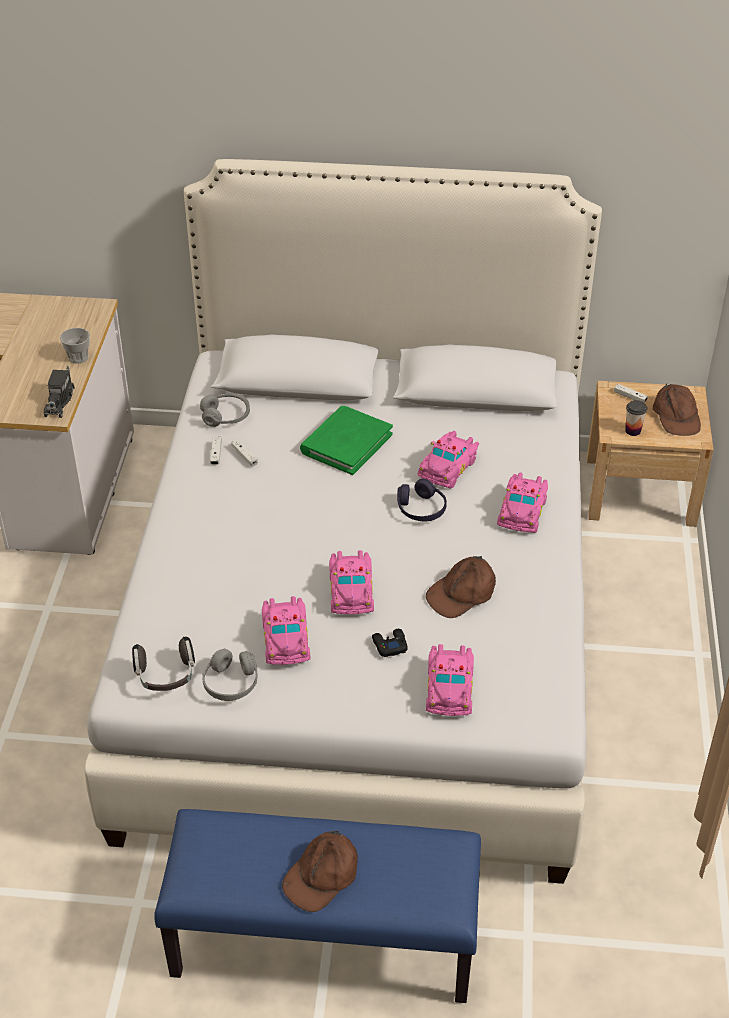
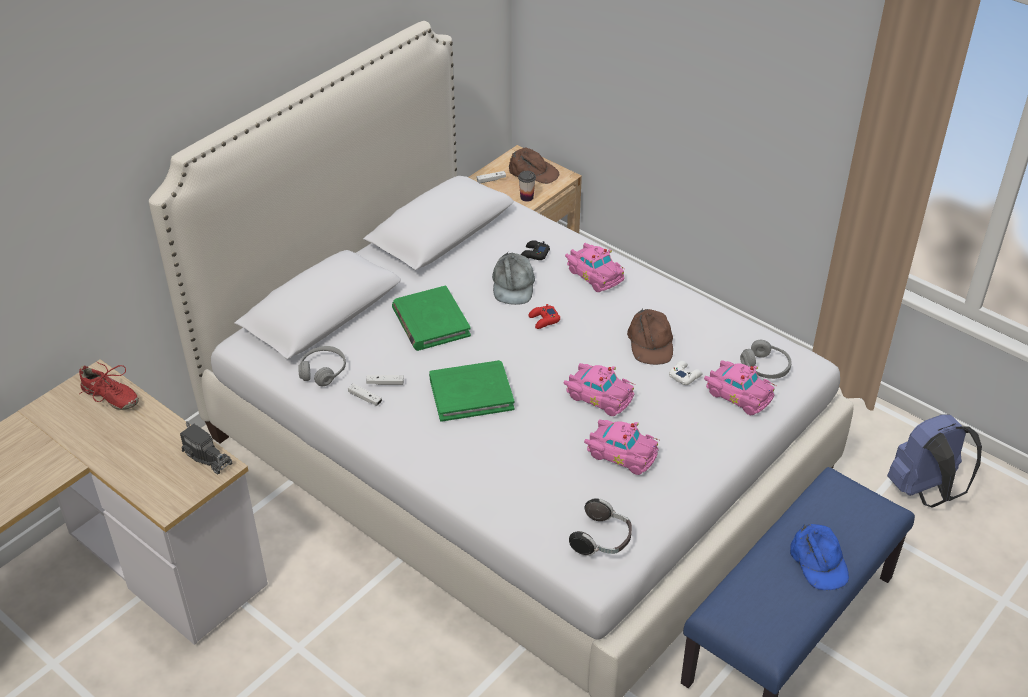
camera: 55 degrees left, 0 degrees up
(78, 357) = (156, 418): cup -> none
(81, 325) = (110, 397): none -> red shoe
(231, 683) = (640, 505): grey headphones -> grey headphones (765, 367)
(278, 510) = (471, 393): none -> green book
(322, 875) = (818, 562): brown cap -> blue cap
(389, 645) = (670, 403): black game controller -> black game controller (534, 254)
(421, 509) = (544, 320): purple headphones -> red game controller
(439, 638) = (684, 375): none -> white game controller
(449, 467) = (513, 285): pink toy car -> grey cap
(627, 984) = (925, 491): none -> blue backpack

